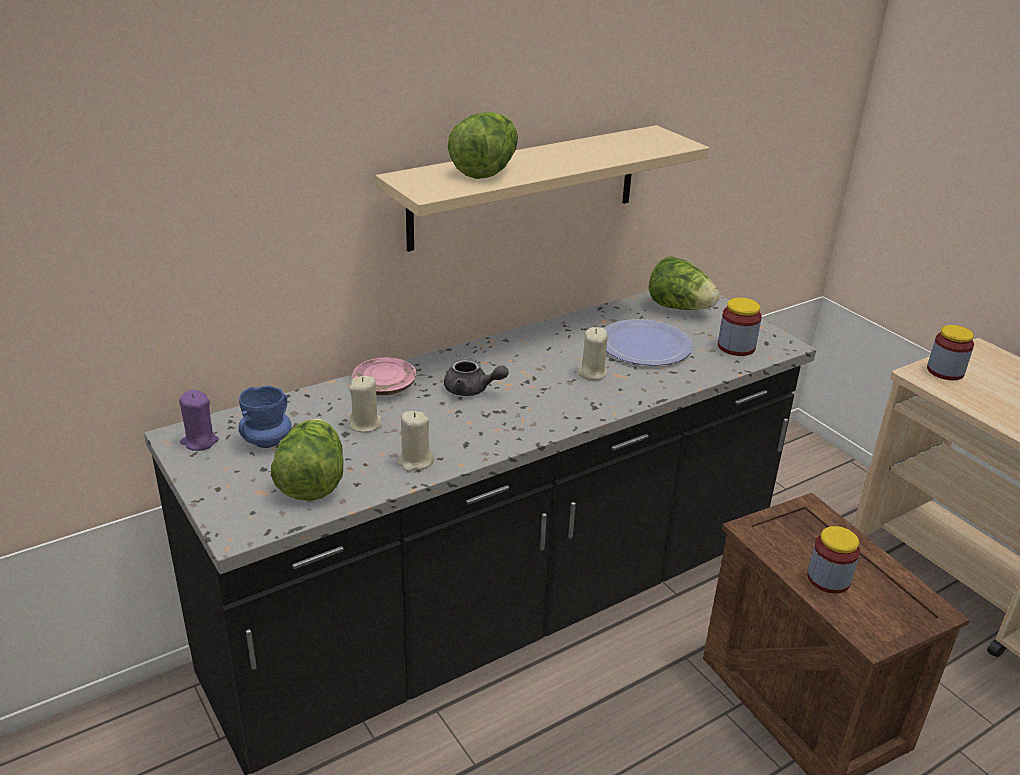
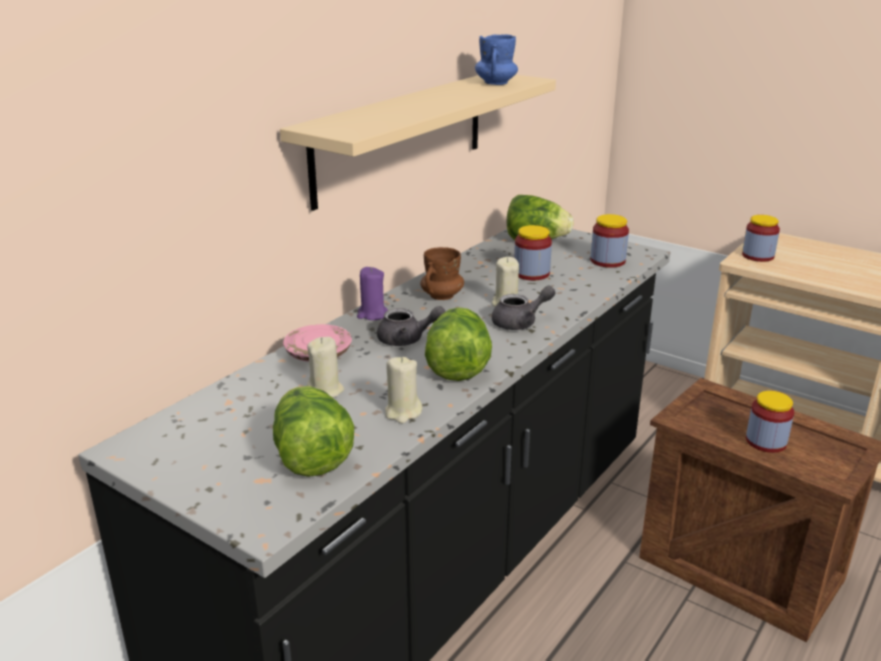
camera: 20 degrees left, 5 degrees down
(199, 441) = (153, 448): purple candle -> purple candle (372, 314)
(266, 440) = (230, 429): blue mug -> blue mug (495, 83)
(486, 171) = (385, 113): lettuce -> lettuce (457, 367)
(538, 351) = (442, 296): none -> brown mug
(590, 397) = (520, 323): none -> grey teapot
(645, 345) = (531, 273): plate -> jar

